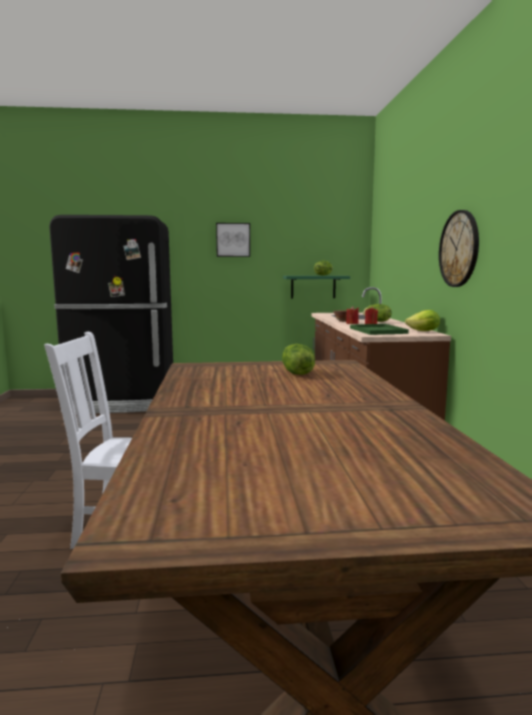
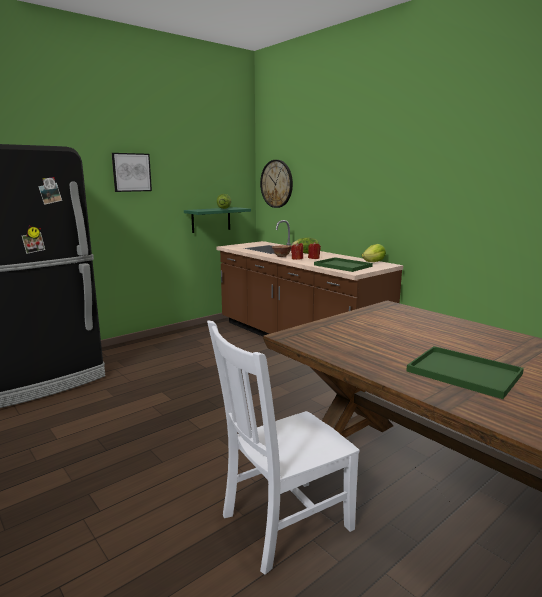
camera: 35 degrees left, 5 degrees up
(238, 404) = (461, 372): none -> green tray
(296, 373) = (396, 325): lettuce -> none
(459, 249) = (409, 194): wall clock -> wall clock (276, 184)

